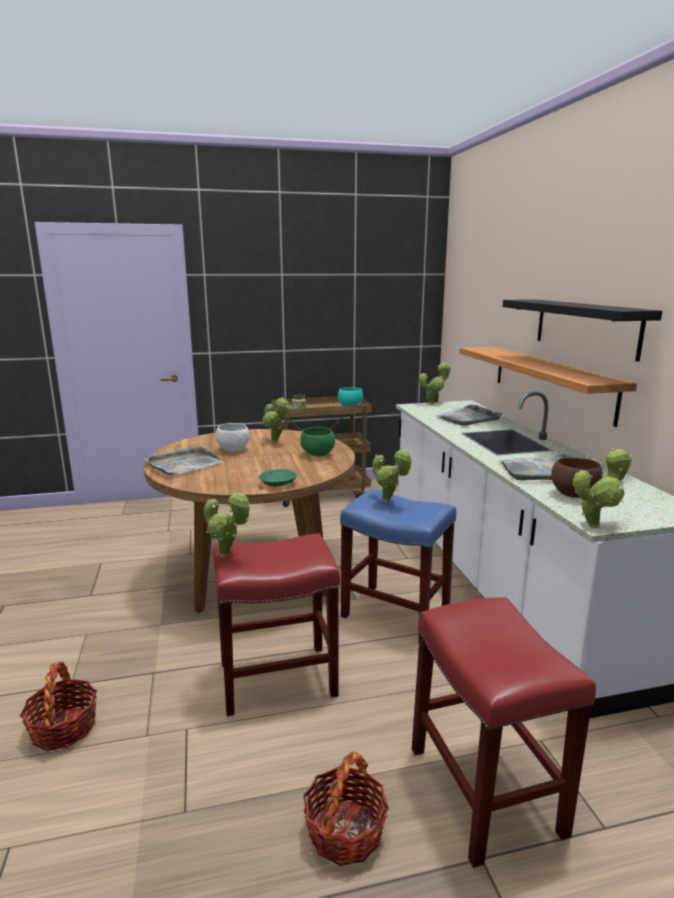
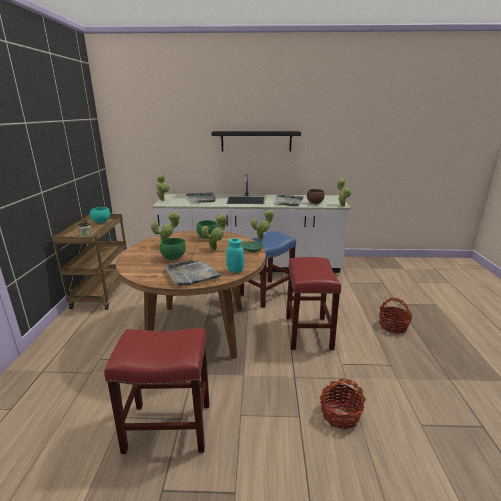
camera: 75 degrees left, 5 degrees up
(197, 482) = (235, 270): none -> turquoise jar
(227, 555) = (316, 277): potted plant -> potted plant (215, 249)
(234, 450) = (173, 258): white bowl -> green bowl
(482, 789) = (371, 297): red stool -> red stool (167, 427)
(550, 381) = (235, 169): shelf -> none

